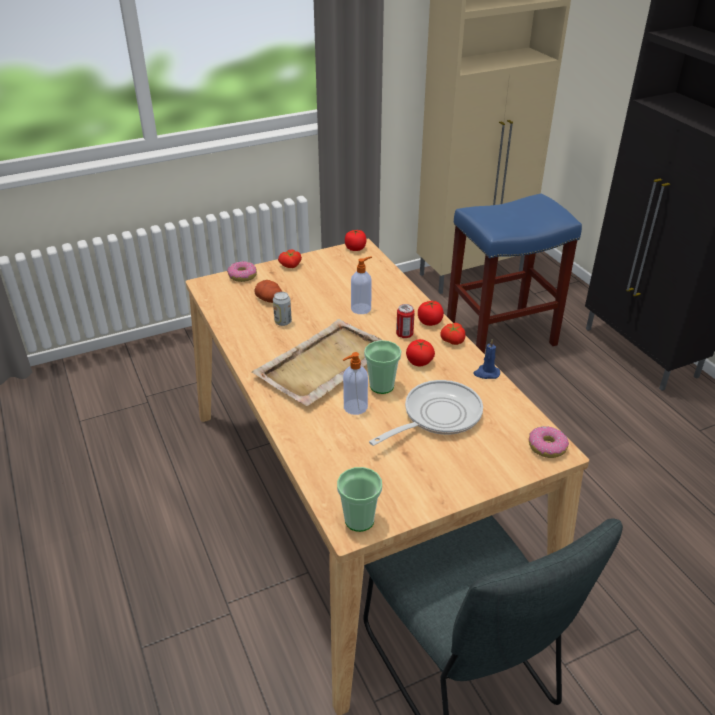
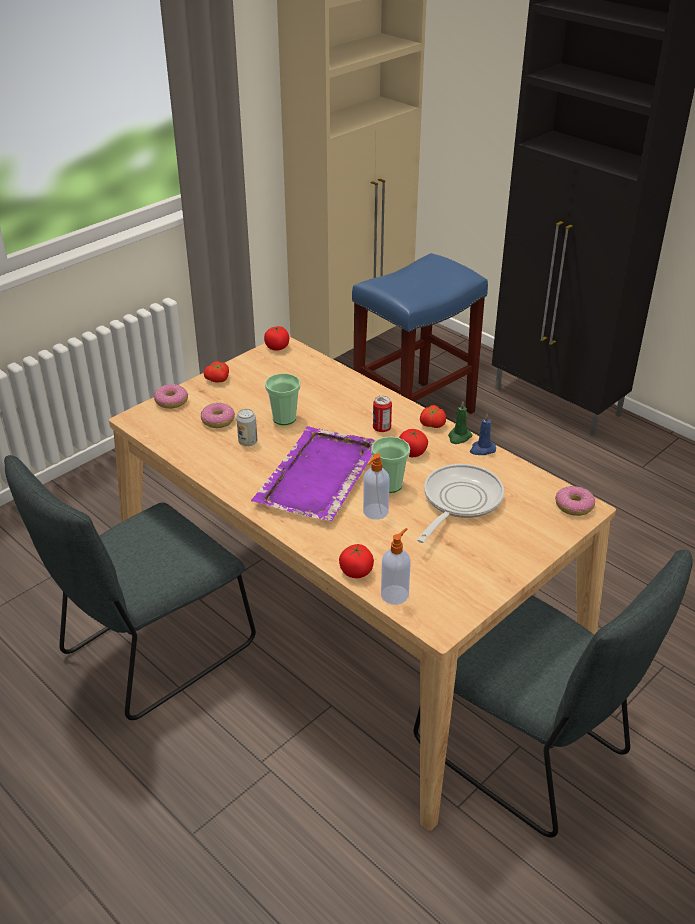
camera: 20 degrees left, 0 degrees up
(187, 485) = (151, 653): none -> grey chair
(270, 299) = (218, 421): potato -> donut
(323, 365) = (317, 477): beige tray -> purple tray
(359, 520) = (442, 616): cup -> cup (284, 418)
(361, 308) = (322, 410): soap dispenser -> soap dispenser (395, 594)
(430, 322) = (399, 410): tomato -> tomato (356, 571)
(471, 357) = (459, 437): none -> green candle

